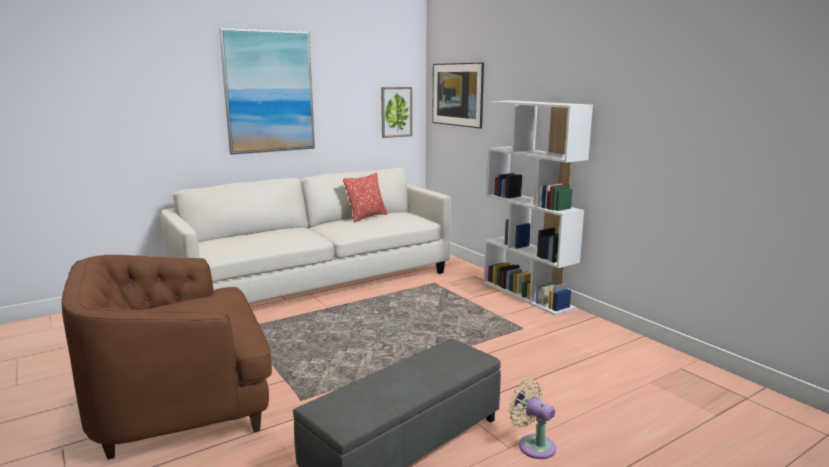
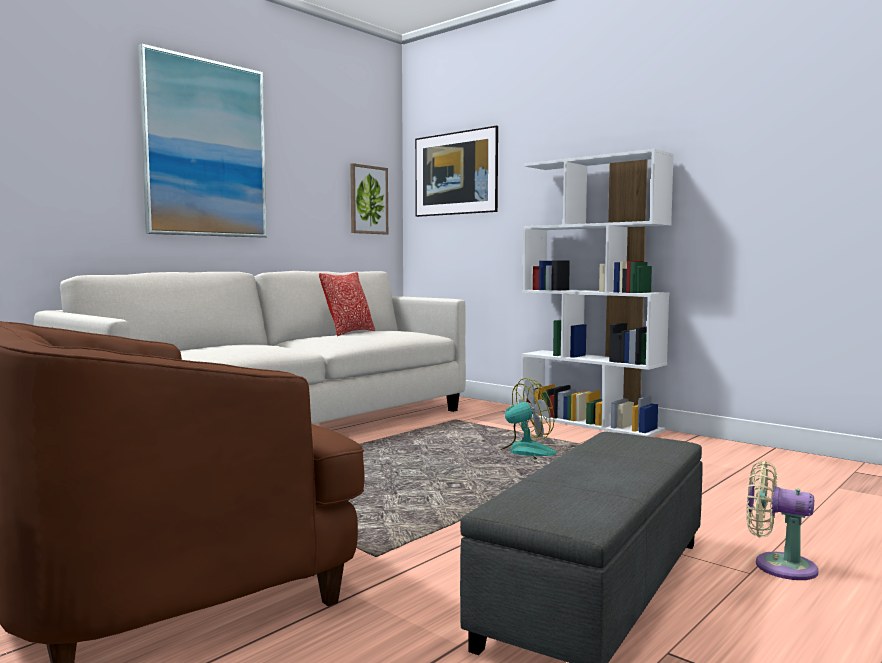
camera: 15 degrees left, 10 degrees down
(453, 322) = (522, 454): none -> fan

